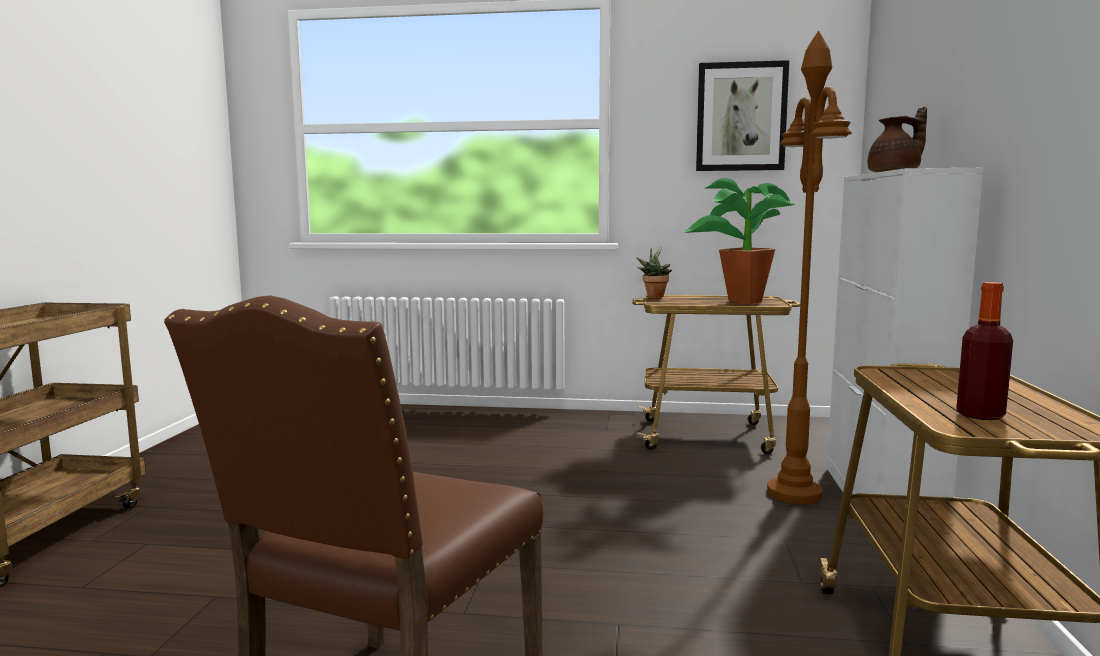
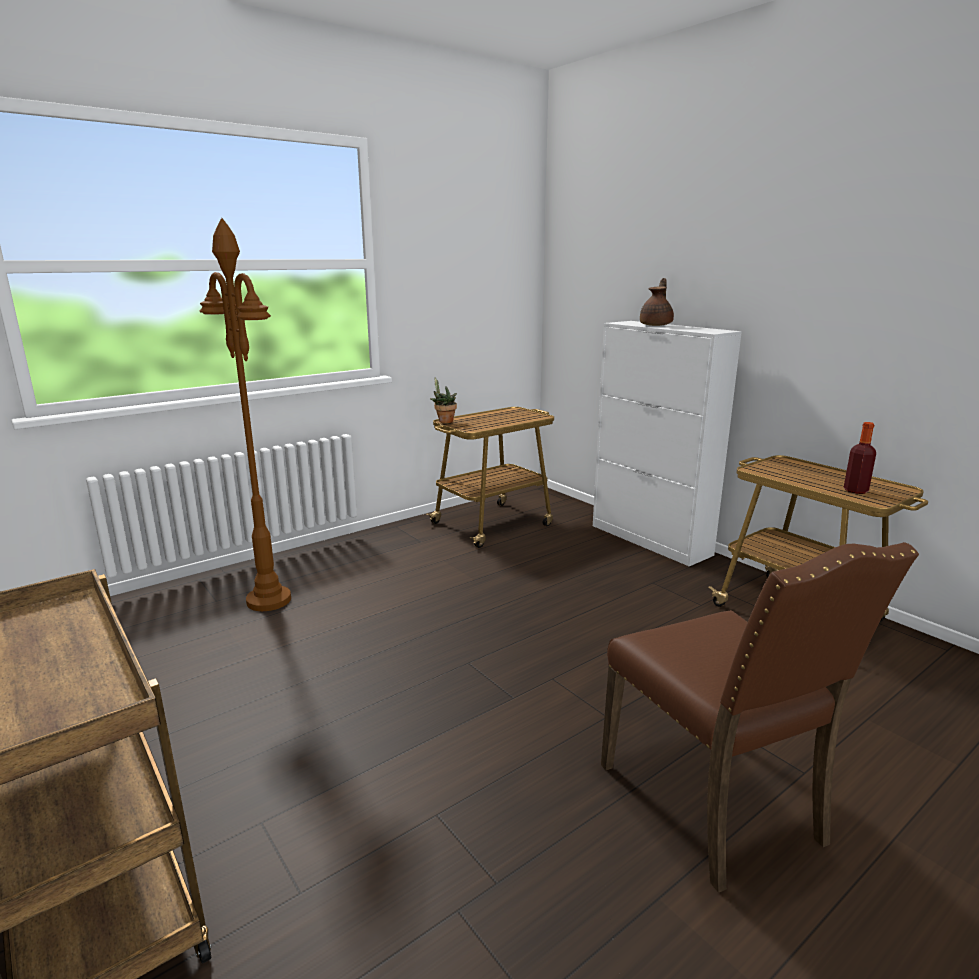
camera: 45 degrees left, 10 degrees up
(738, 302) = (511, 417): potted plant -> none
(741, 117) = (471, 259): picture -> none
(794, 493) = (608, 550): brown floor lamp -> brown floor lamp (269, 600)

